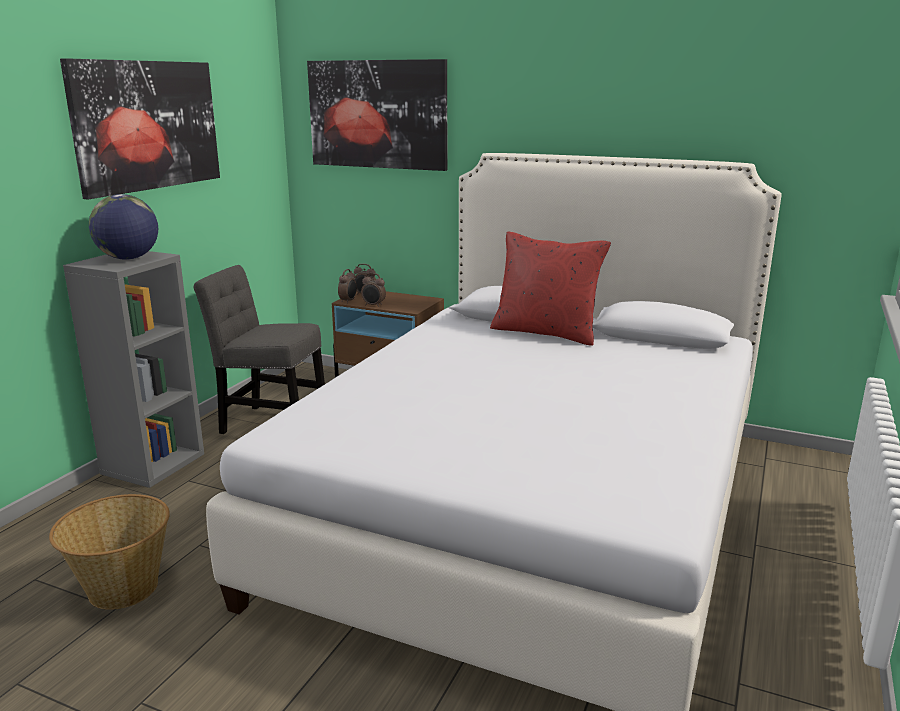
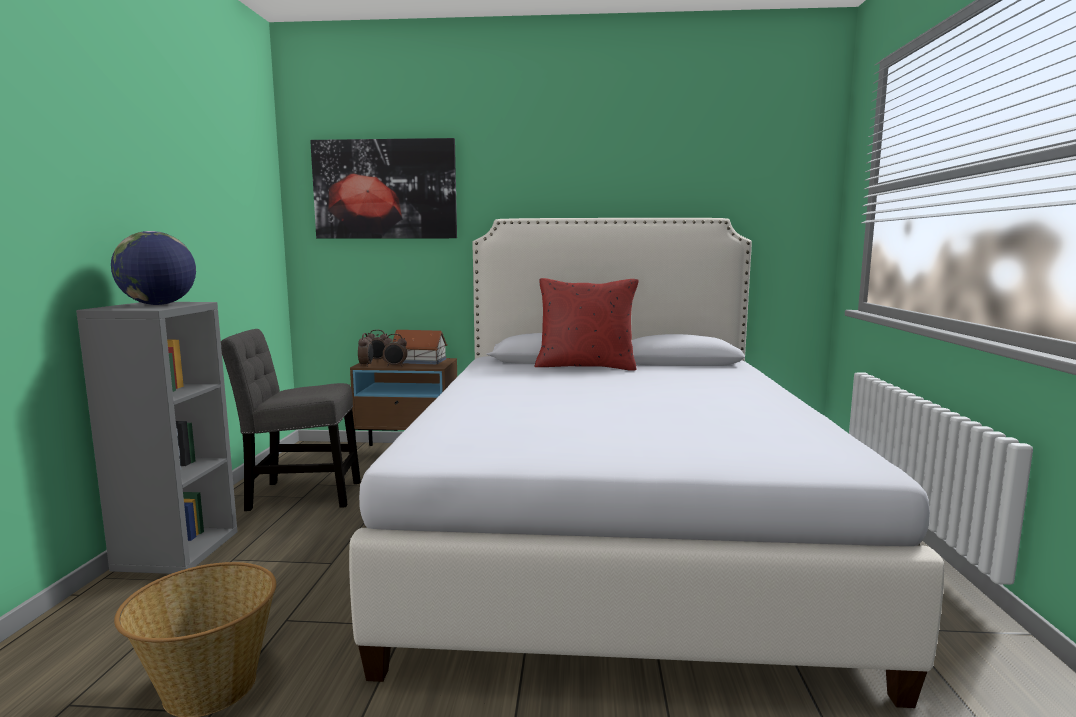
camera: 20 degrees left, 10 degrees down
(147, 125) = (165, 172): picture -> none
(403, 299) = (419, 361): none -> toy house

